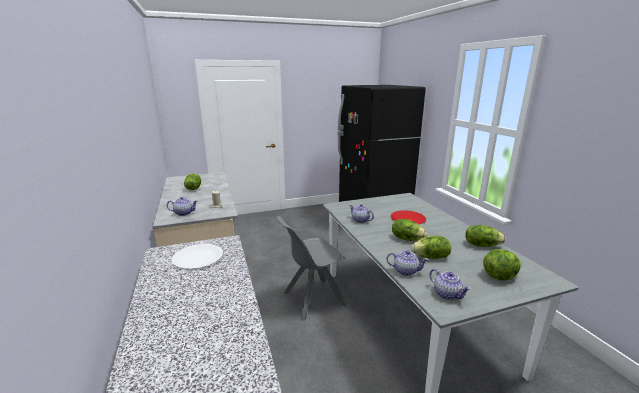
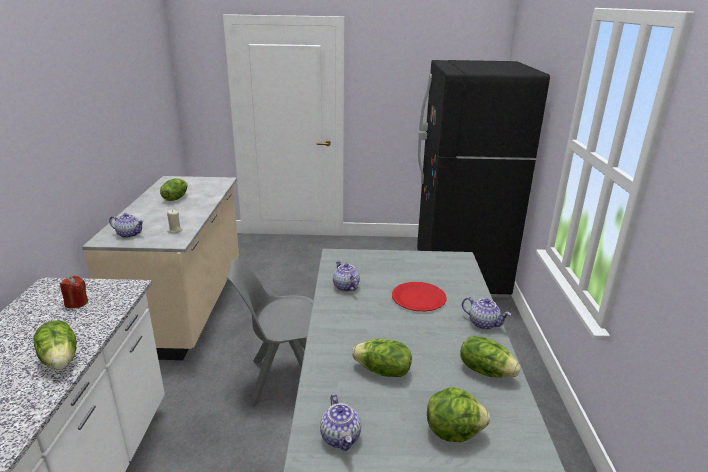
camera: 20 degrees right, 5 degrees up
(198, 257) = (76, 303): white plate -> red candle
(406, 271) = (323, 384): teapot -> teapot (484, 323)
(407, 239) = (380, 332): lettuce -> lettuce (61, 359)

